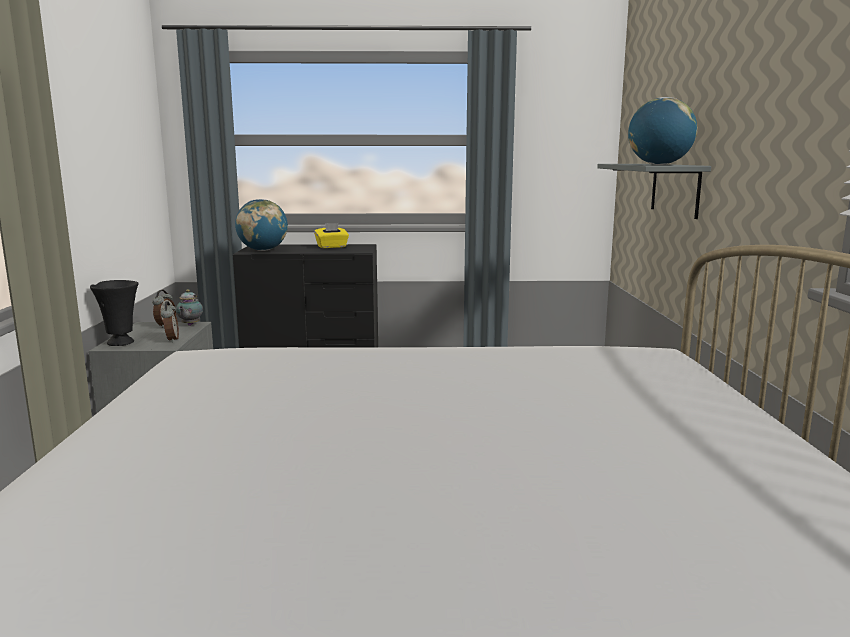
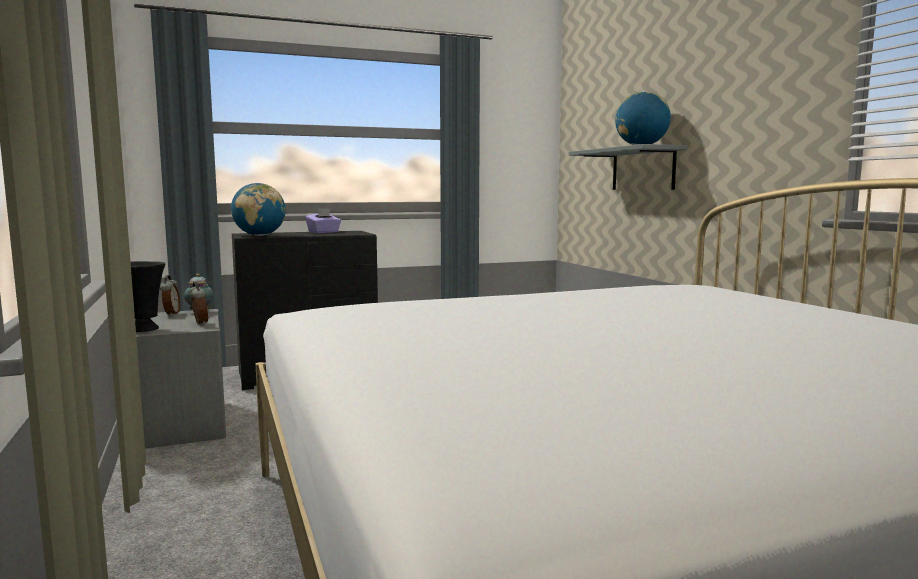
camera: 20 degrees left, 5 degrees down
(332, 247) = (324, 232): yellow tissue box -> purple tissue box

